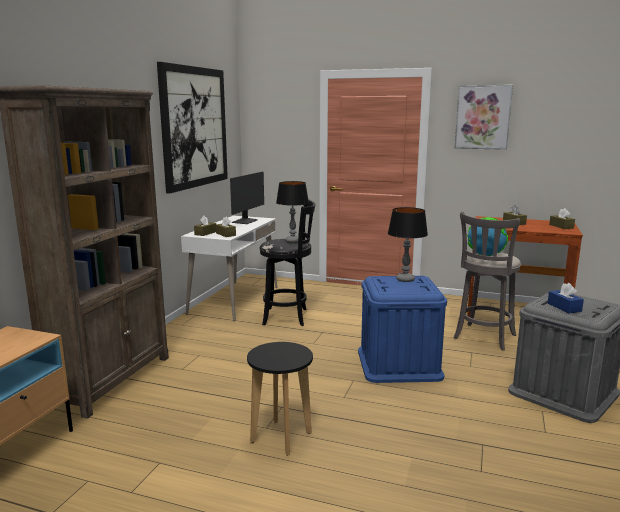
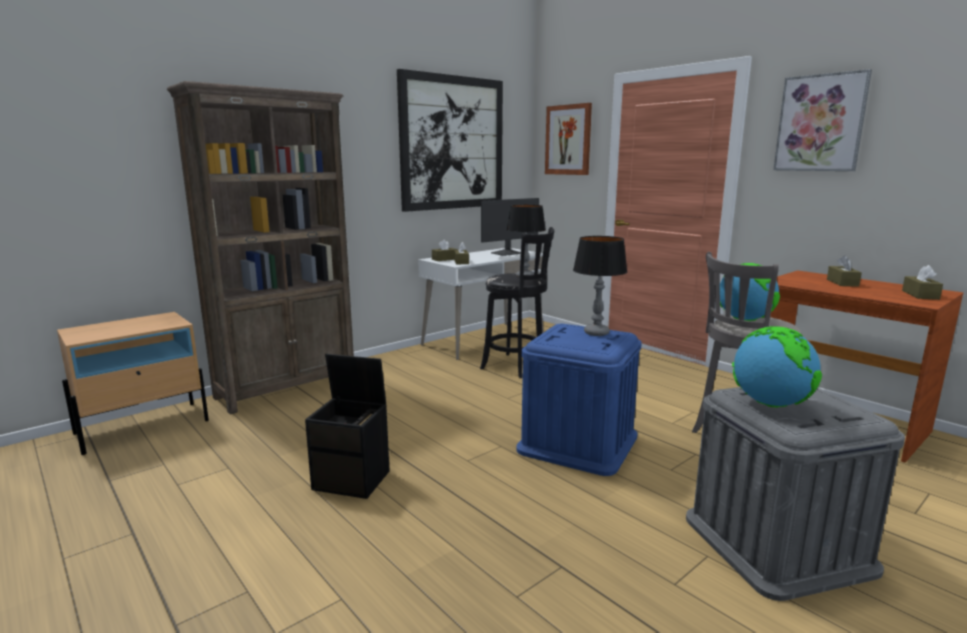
camera: 30 degrees right, 0 degrees up
(278, 121) = (568, 140): none -> picture
(281, 437) = (353, 480): black stool -> black storage box
(564, 307) = (770, 404): blue tissue box -> globe

